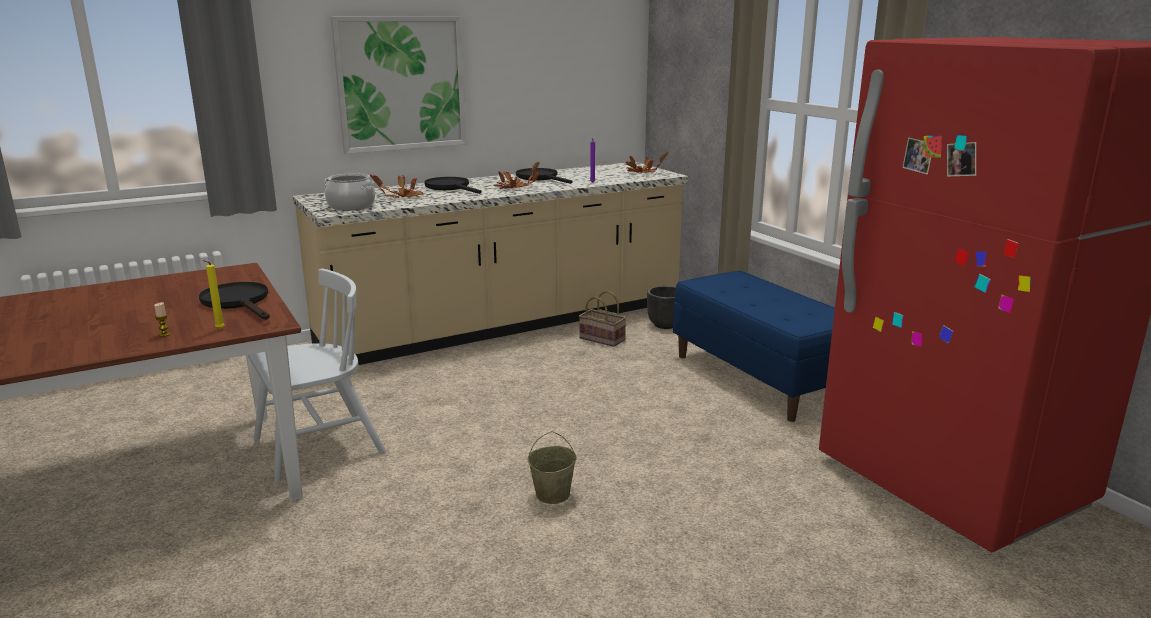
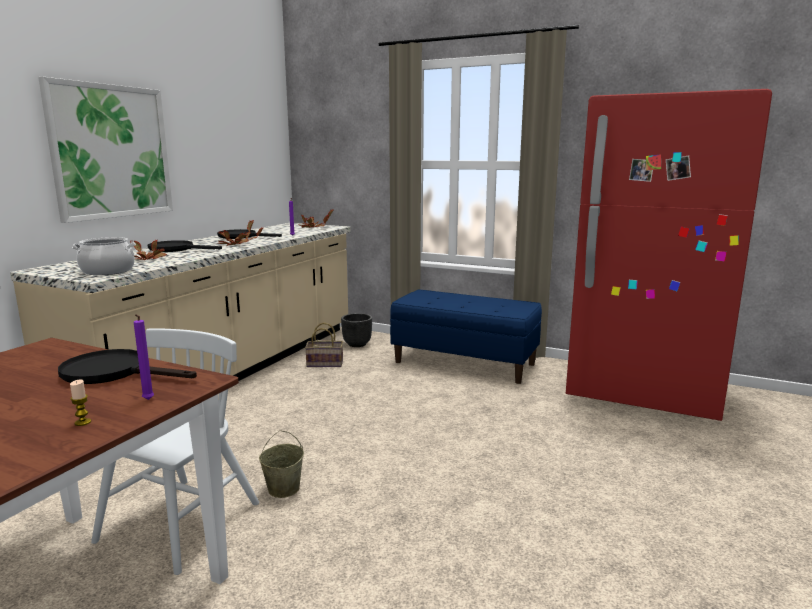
camera: 35 degrees left, 5 degrees down
(218, 329) = (147, 400): yellow candle -> purple candle
(553, 494) = (445, 482): beige bucket -> beige bucket (284, 488)

